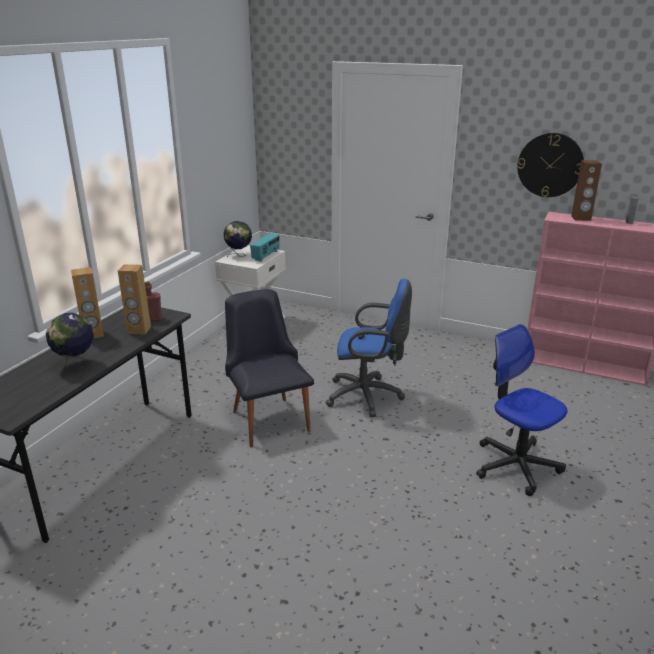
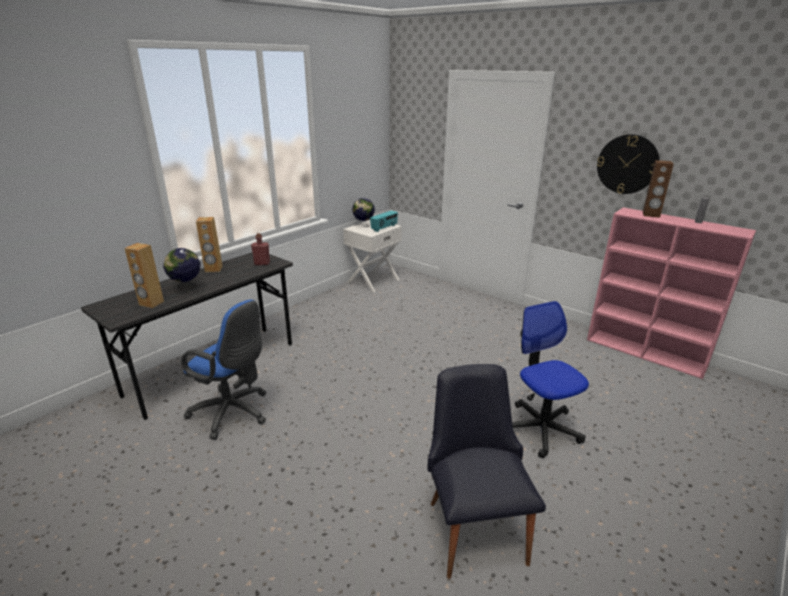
camera: 15 degrees right, 0 degrees up
(139, 330) = (247, 270): brown speaker -> brown speaker (151, 303)
(268, 416) = (349, 354): black chair -> black chair (474, 522)
(368, 396) = (436, 350): blue office chair -> blue office chair (234, 413)

